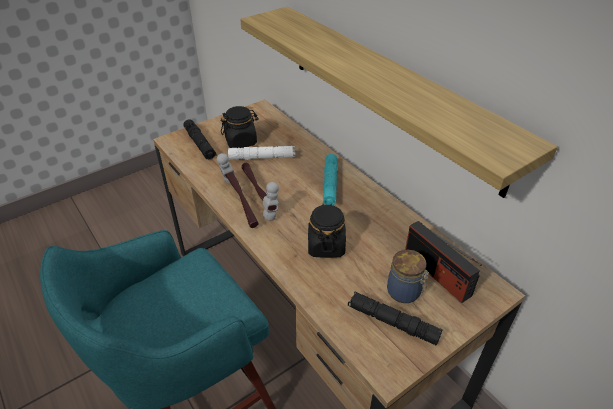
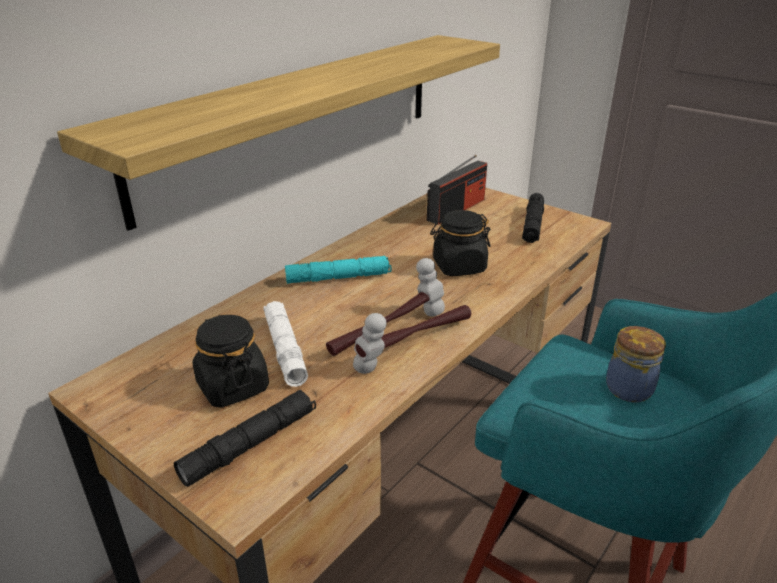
camera: 105 degrees left, 10 degrees down
(404, 292) = (492, 222): jar -> jar (629, 387)

